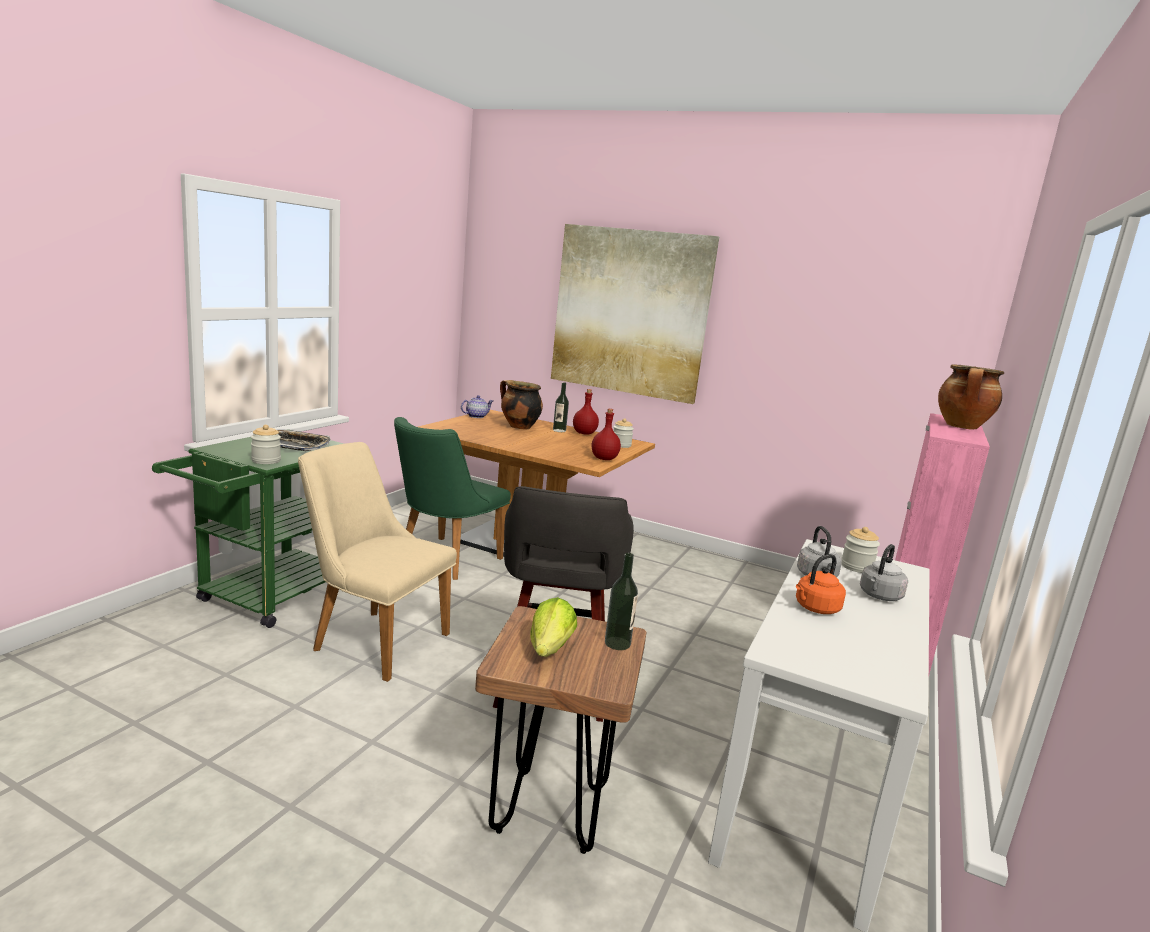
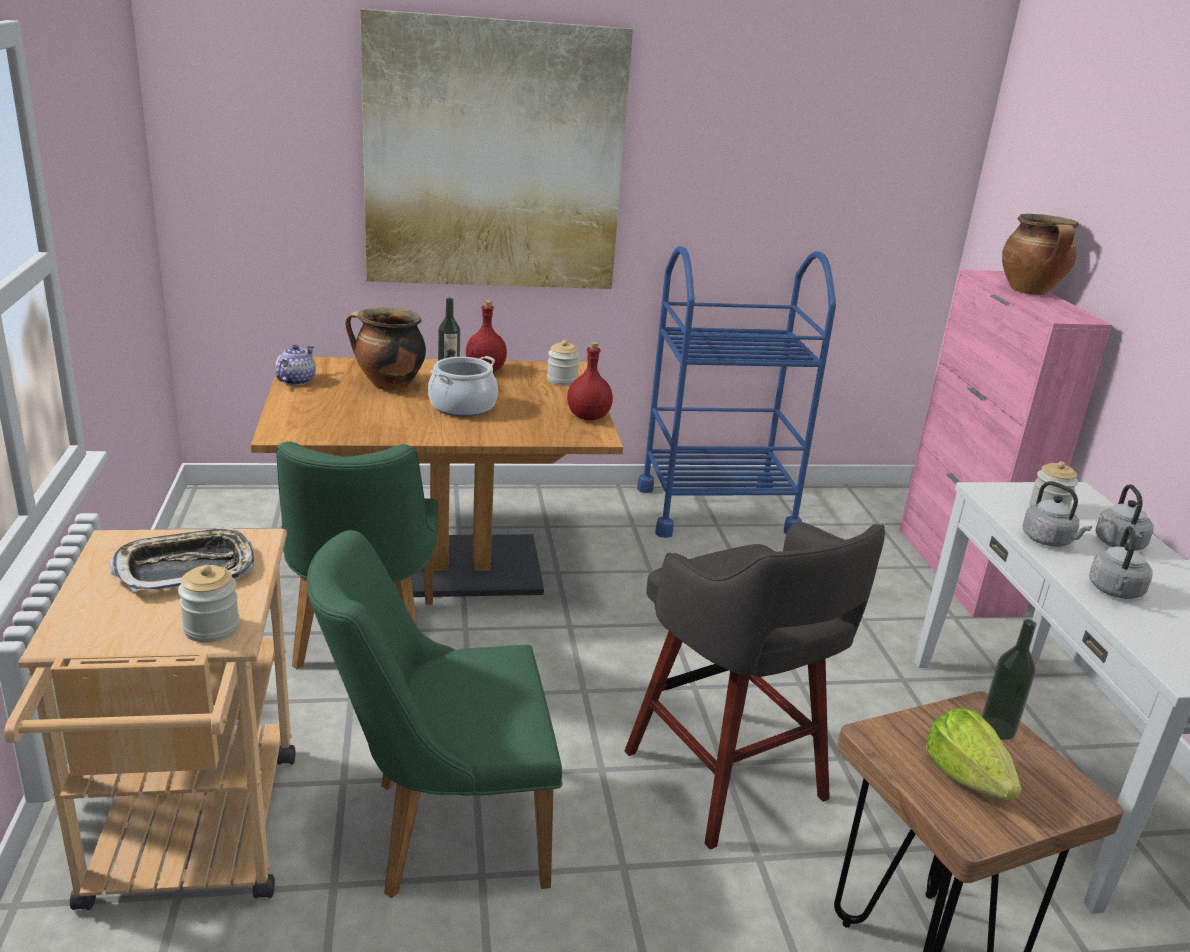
camera: 35 degrees left, 10 degrees up
(267, 599) = (190, 845): green cart -> beige cart
(371, 639) = (440, 830): beige chair -> green chair
(541, 440) = (463, 407): none -> cooking pot
(741, 576) = (716, 510): none -> blue cart
(815, 608) = (1115, 591): orange kettle -> grey kettle

